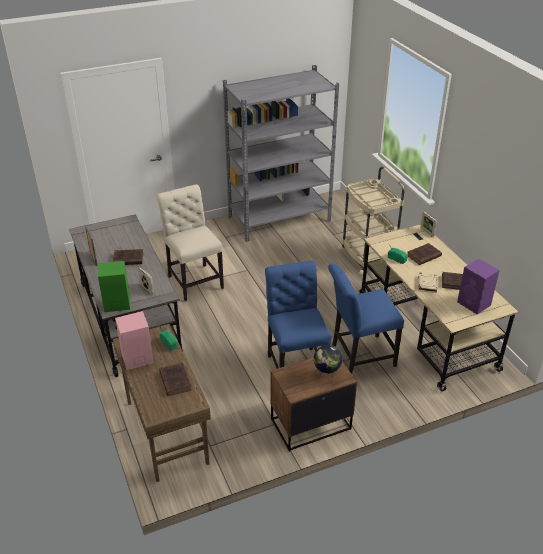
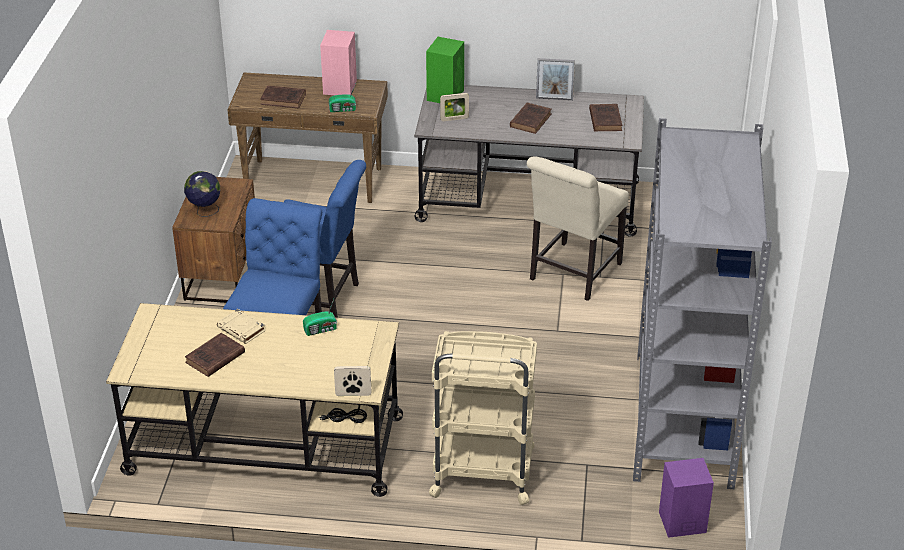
camera: 120 degrees right, 0 degrees up
(194, 280) = (571, 274): beige chair -> beige chair turned 120 degrees clockwise
(423, 256) = (301, 358): brown book -> brown book (605, 119)
(474, 304) = (162, 350): purple speaker -> purple speaker (681, 522)

